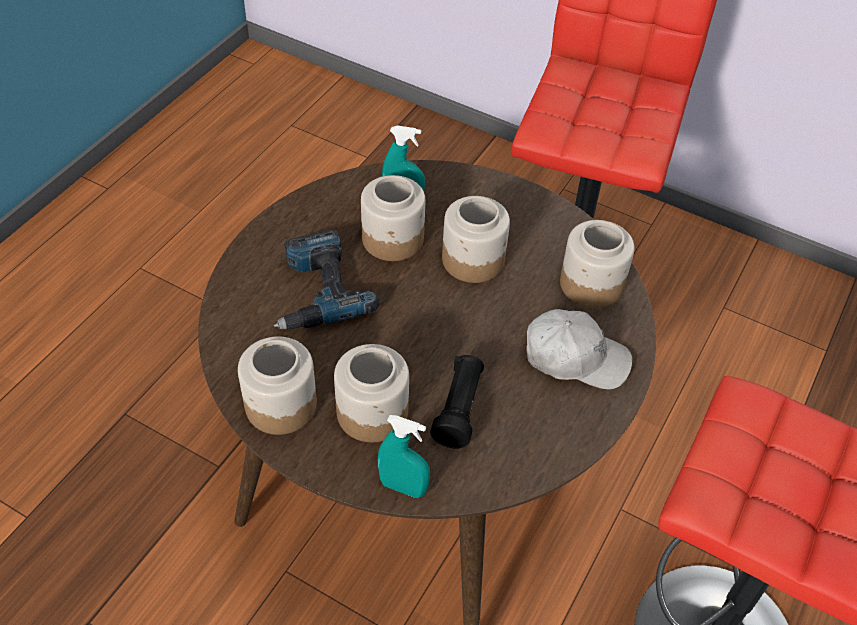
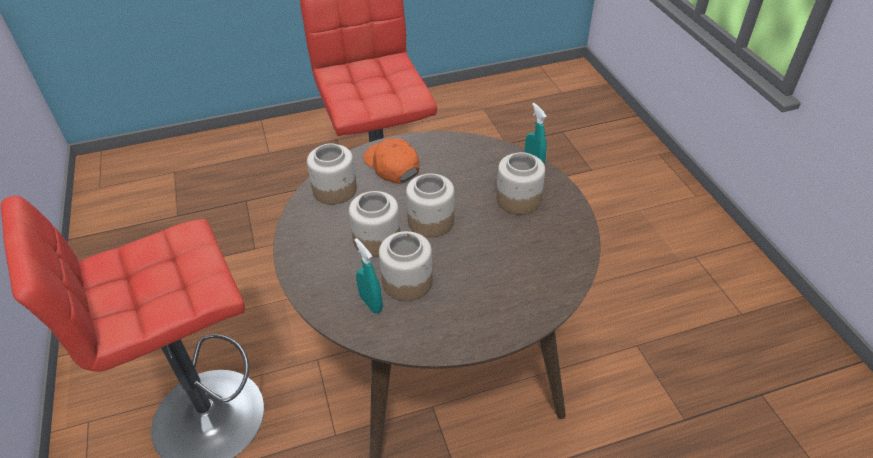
camera: 135 degrees left, 5 degrees down
(280, 404) = (564, 229): jar -> jar (431, 222)
(316, 291) = (489, 278): power drill -> none
(459, 409) = (474, 177): black flashlight -> none
(575, 358) = (392, 166): white cap -> orange cap

